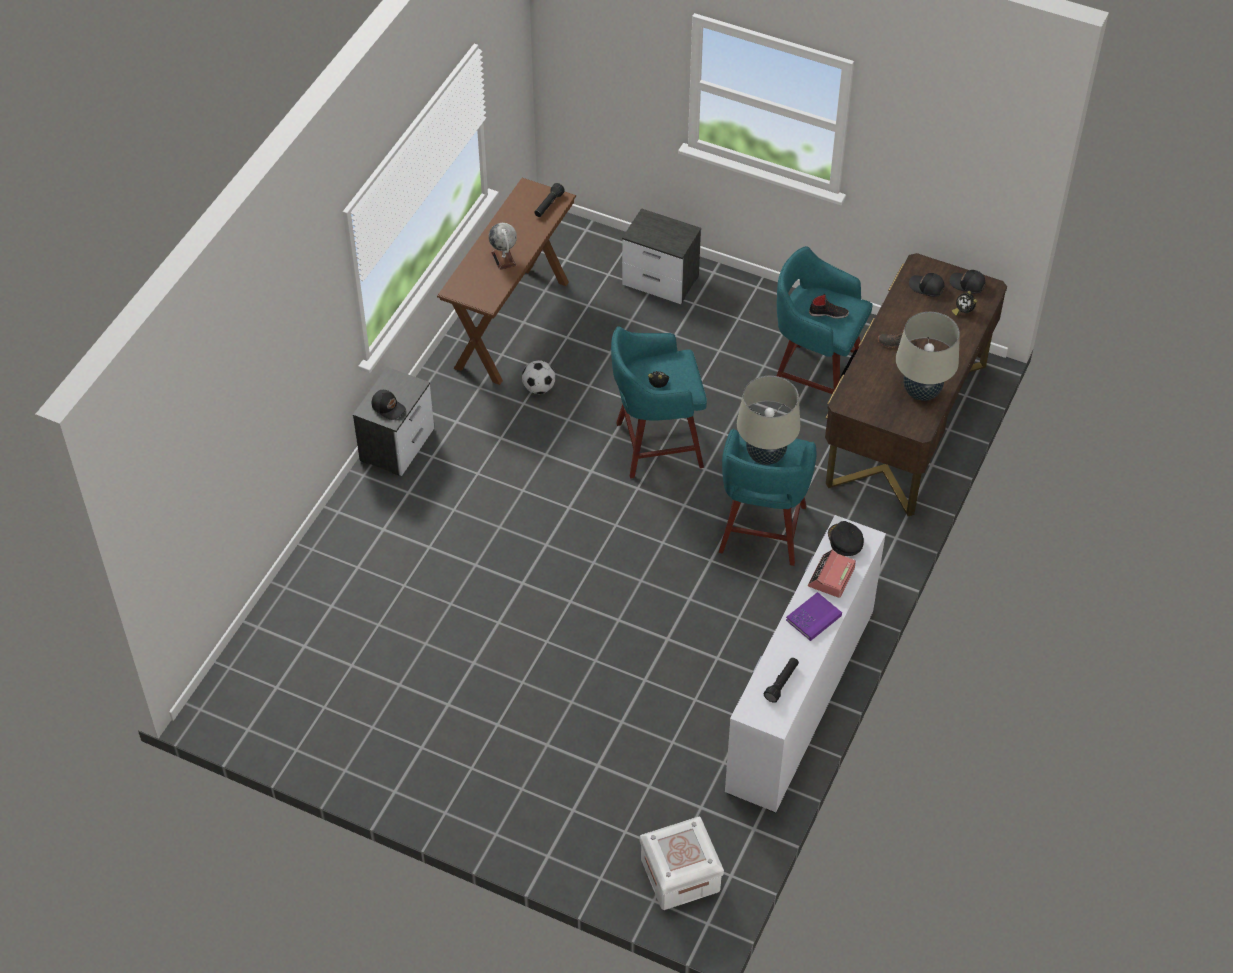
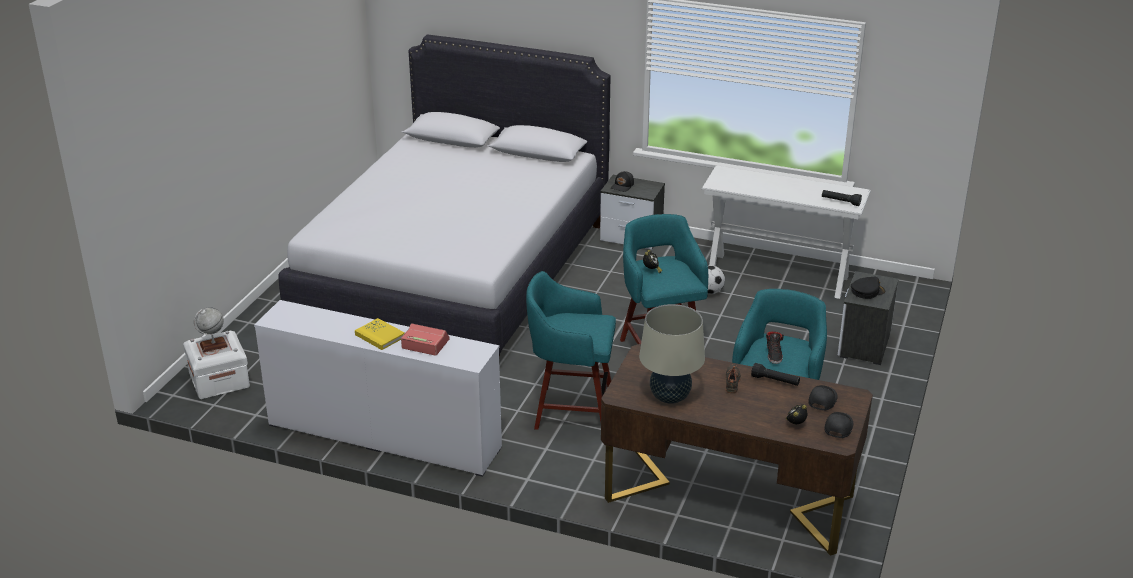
camera: 85 degrees right, 20 degrees down
(457, 630) = (455, 273): none -> white bed
(504, 259) = (767, 187): globe -> globe (213, 345)
(512, 324) = (778, 275): brown console table -> white console table
(765, 455) = (580, 324): beige table lamp -> none
(782, 683) = (311, 322): black flashlight -> black flashlight (775, 381)
(813, 618) = (380, 336): purple book -> yellow book
(845, 541) = (468, 350): black cap -> black cap (867, 291)

